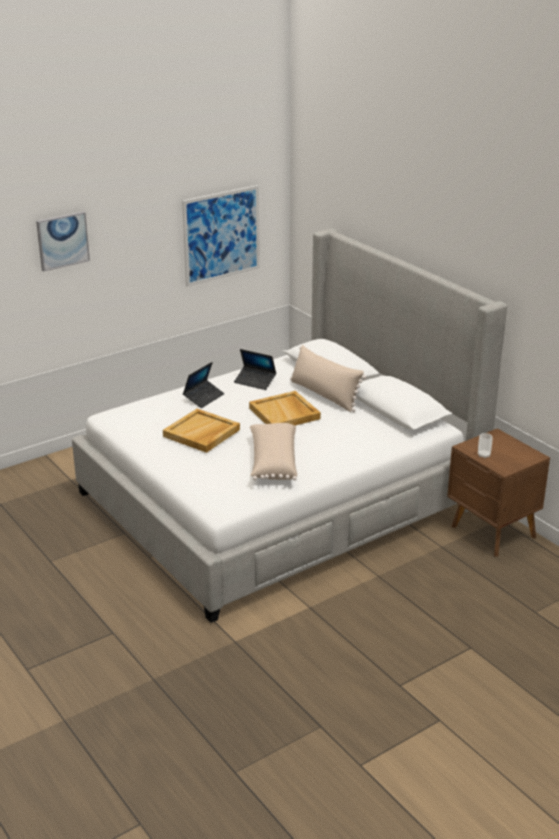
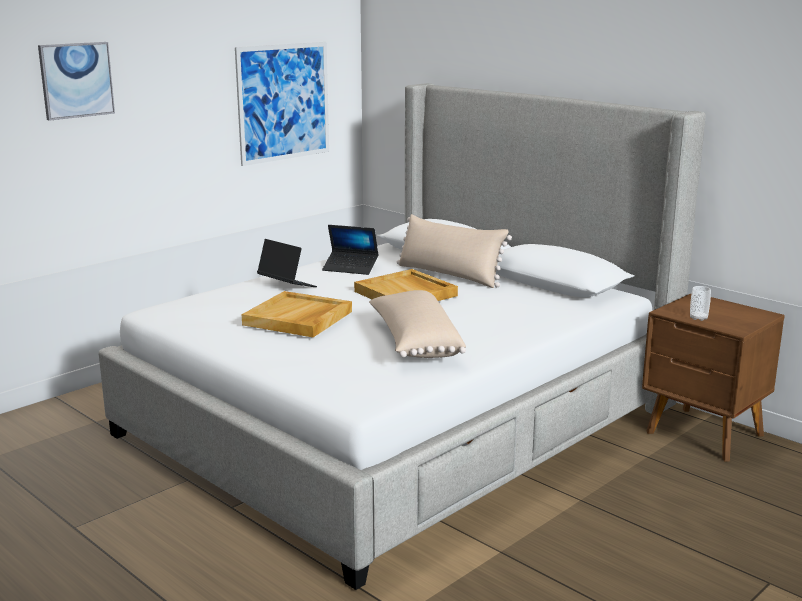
camera: 10 degrees left, 10 degrees down
(203, 397) = (287, 285): laptop -> laptop turned 75 degrees counterclockwise

